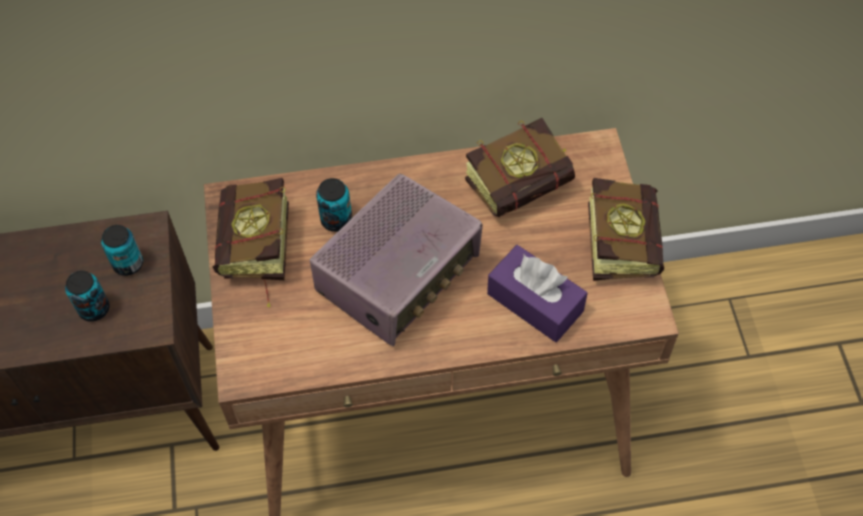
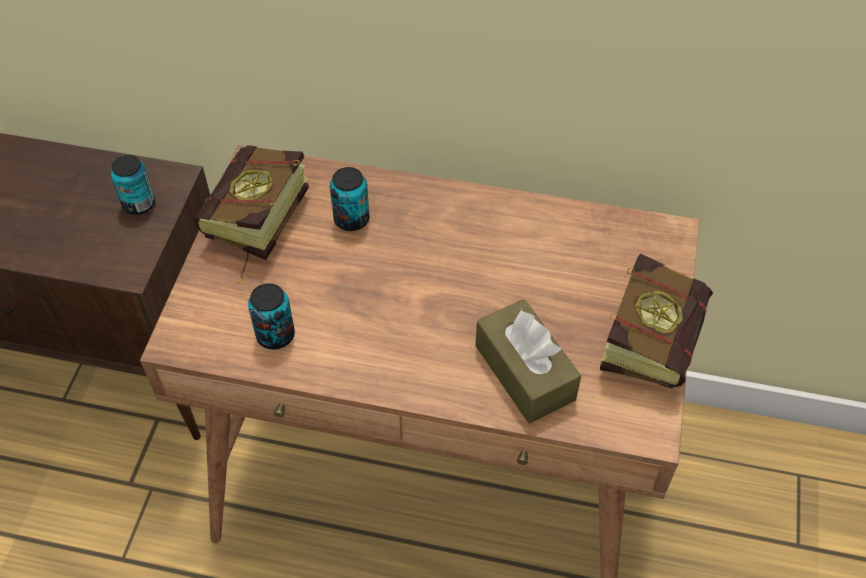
camera: 20 degrees right, 5 degrees down
(94, 309) = (85, 235): can -> can (275, 335)
(399, 274) = (390, 294): radio -> none
(527, 183) = (572, 246): book -> none
(535, 302) = (524, 372): purple tissue box -> brown tissue box

